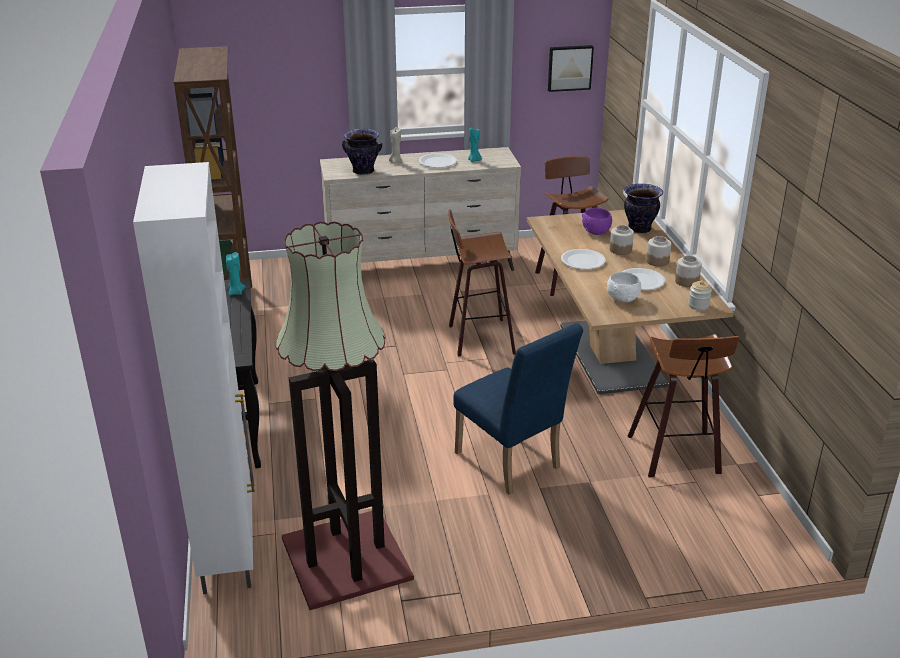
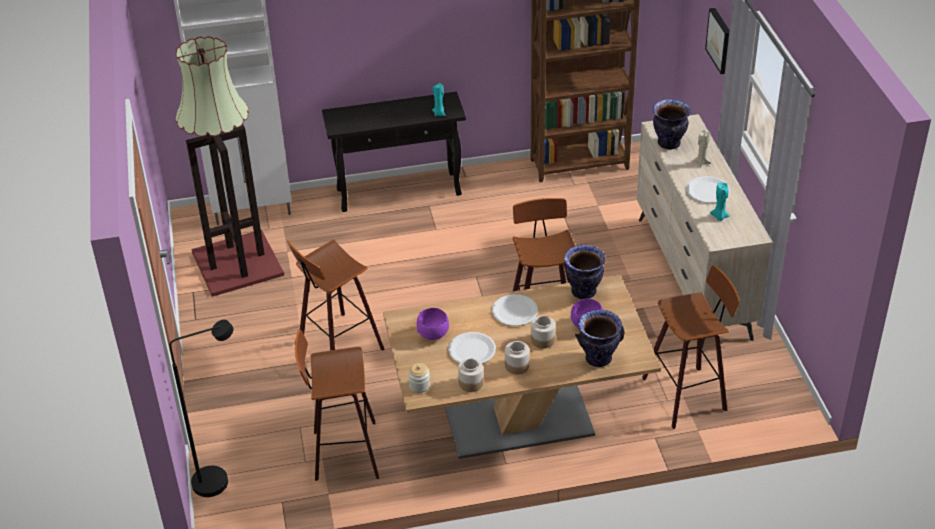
camera: 90 degrees right, 10 degrees up
(511, 464) = (338, 345): blue chair -> stool
(552, 232) = (583, 292): none -> vase
(569, 67) = (841, 220): picture -> picture (720, 40)
(623, 299) = (433, 334): white bowl -> purple bowl
(742, 545) = (220, 480): none -> black floor lamp

